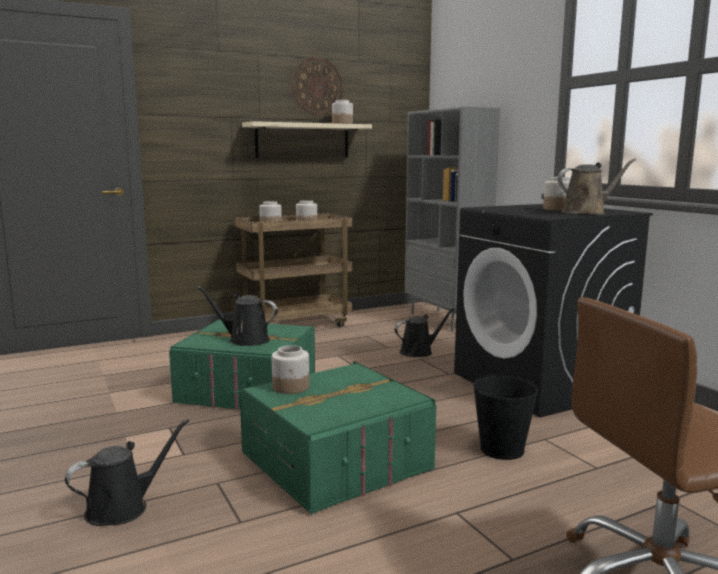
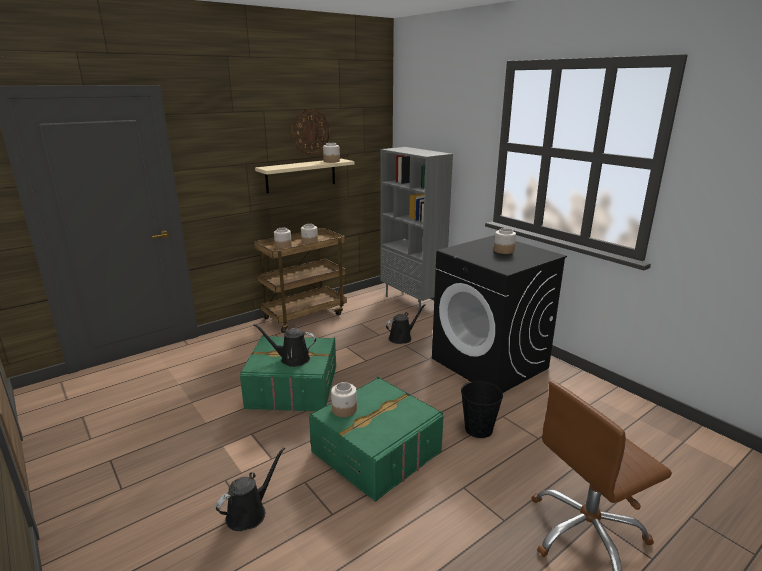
camera: 10 degrees left, 10 degrees up
(586, 212) = (525, 258): brown watering can -> none

